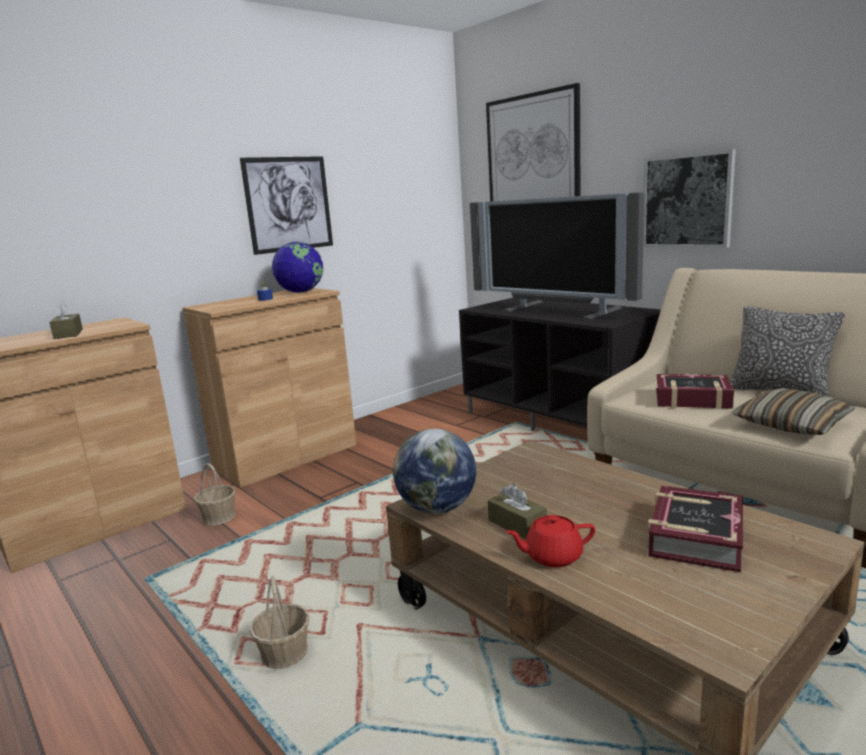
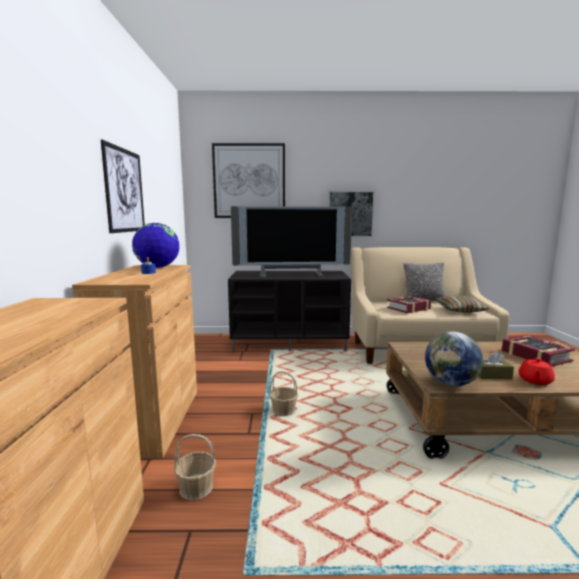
camera: 50 degrees left, 5 degrees down
(68, 334) = (47, 317): brown tissue box -> none
(285, 653) = (450, 529): basket -> basket (283, 410)

